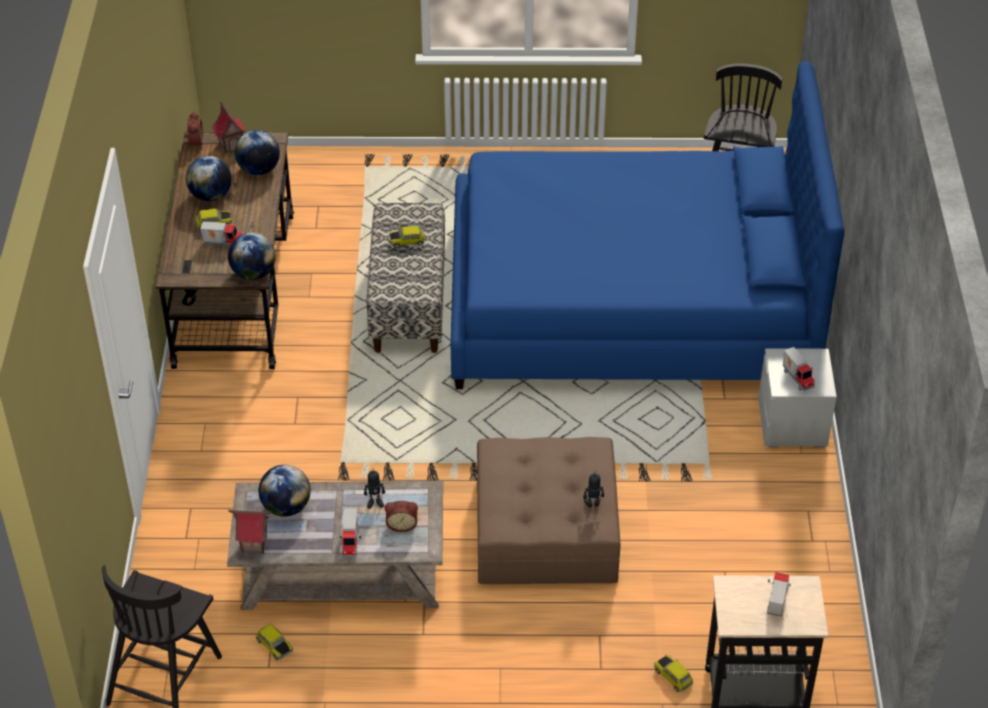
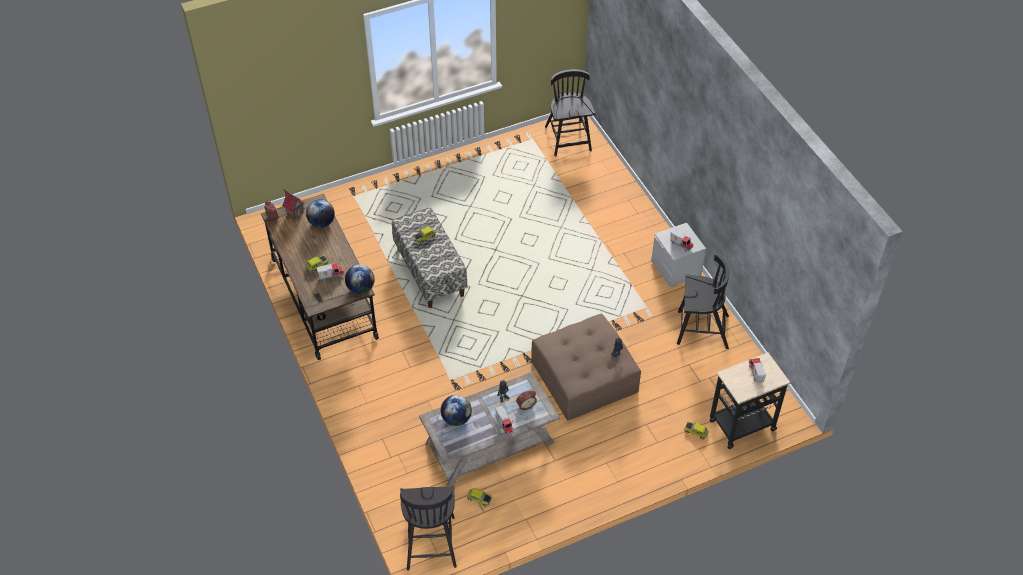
camera: 25 degrees left, 5 degrees up
(211, 196) = (304, 249): globe -> none
(254, 545) = (452, 447): toy house -> none
(630, 304) = (553, 230): blue bed -> none
(778, 526) = (701, 329): none -> black chair

